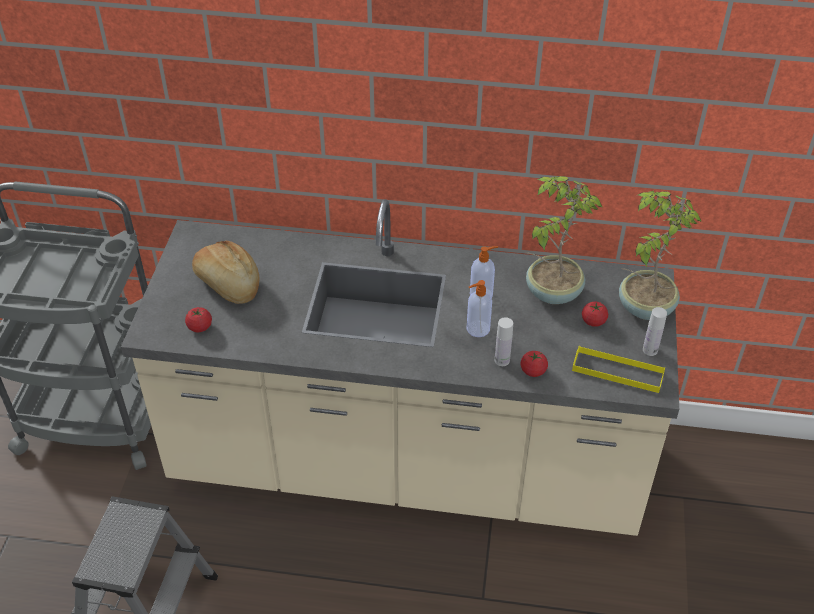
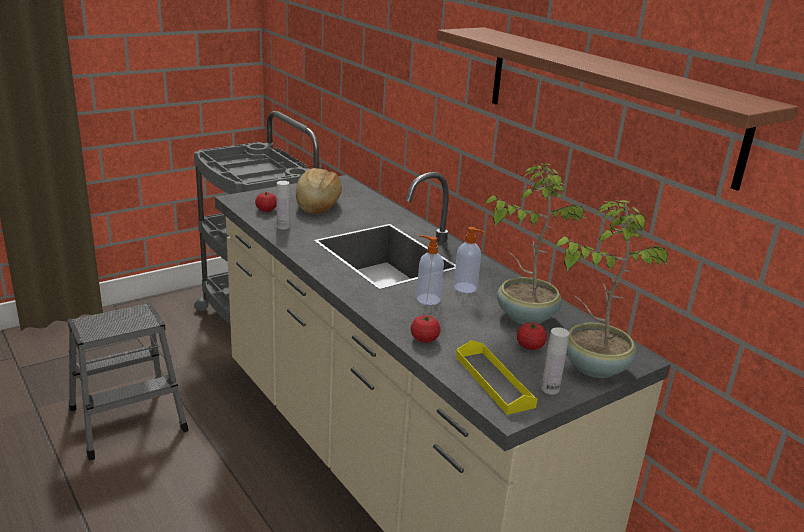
camera: 45 degrees right, 20 degrees down
(502, 360) = (412, 321): white bottle -> white bottle (283, 226)
(572, 95) = (605, 100): none -> shelf

